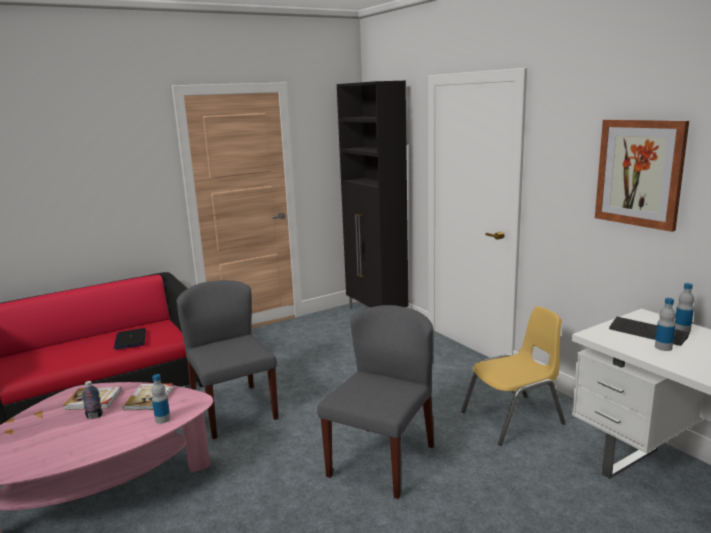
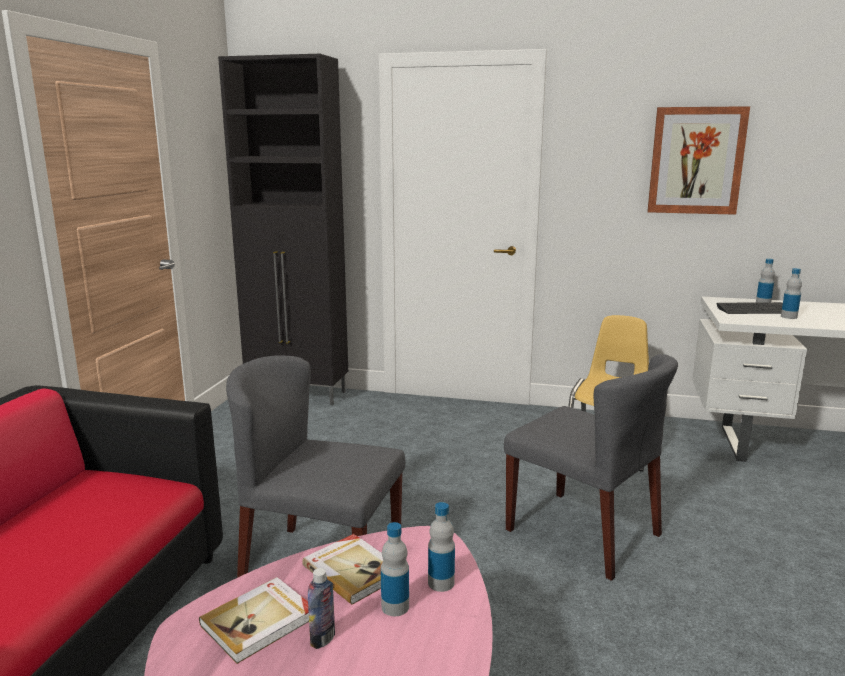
camera: 45 degrees left, 0 degrees up
(130, 340) = (87, 518): laptop -> none
(132, 419) = (395, 607): none -> bottle
(382, 460) = (584, 532): grey chair -> grey chair turned 150 degrees clockwise

